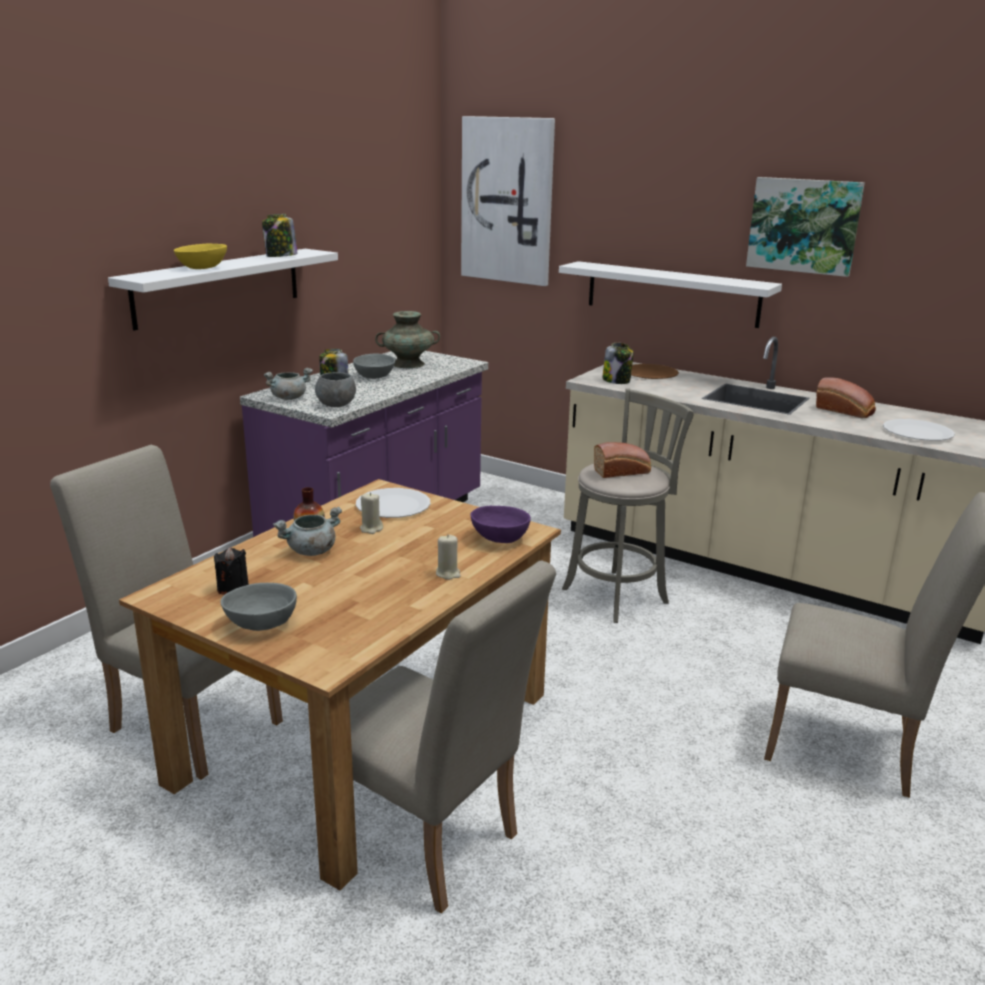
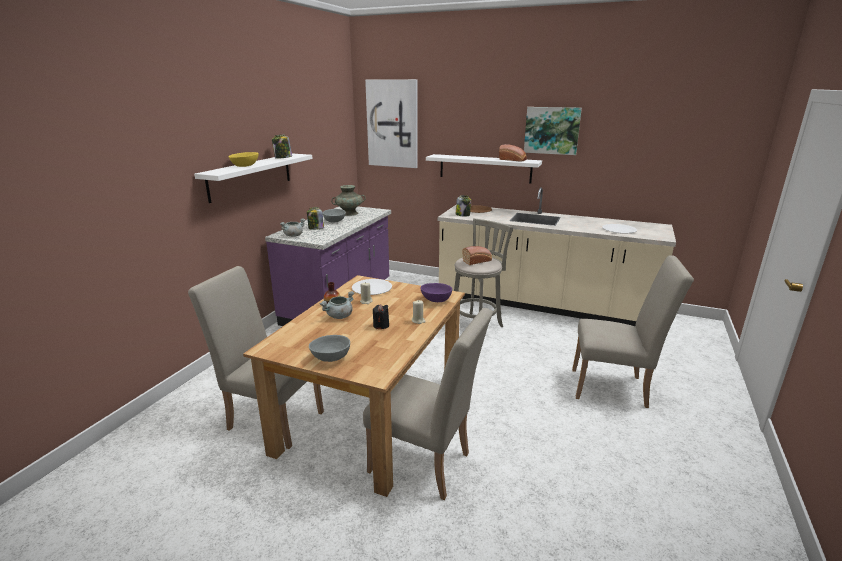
camera: 10 degrees left, 0 degrees up
(233, 588) = (305, 340): black candle -> black candle (381, 325)
(336, 405) = (321, 238): grey bowl -> none
(846, 411) = (581, 222): bread -> bread (513, 160)

